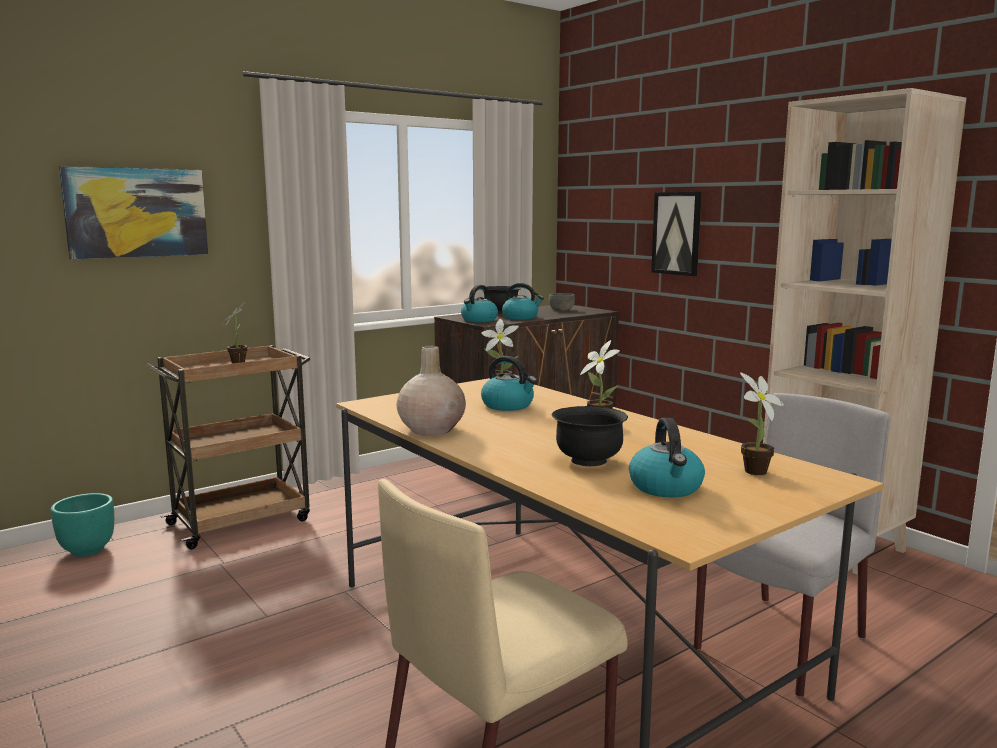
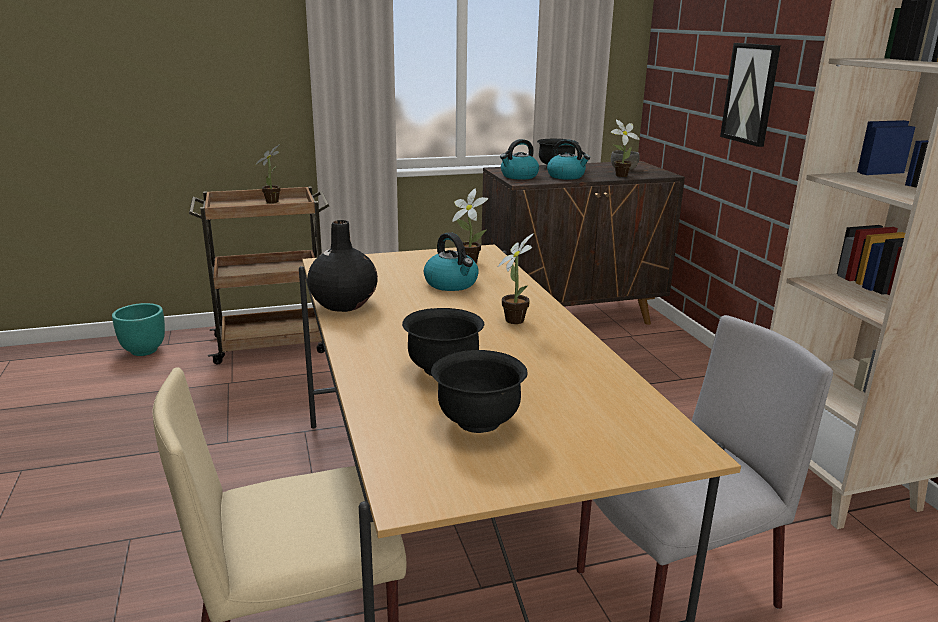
camera: 20 degrees right, 10 degrees up
(137, 212) = (189, 55): picture -> none
(431, 430) = (344, 304): beige vase -> black vase
(666, 487) = (478, 421): kettle -> black bowl
(752, 472) = (598, 418): potted plant -> potted plant (619, 175)

